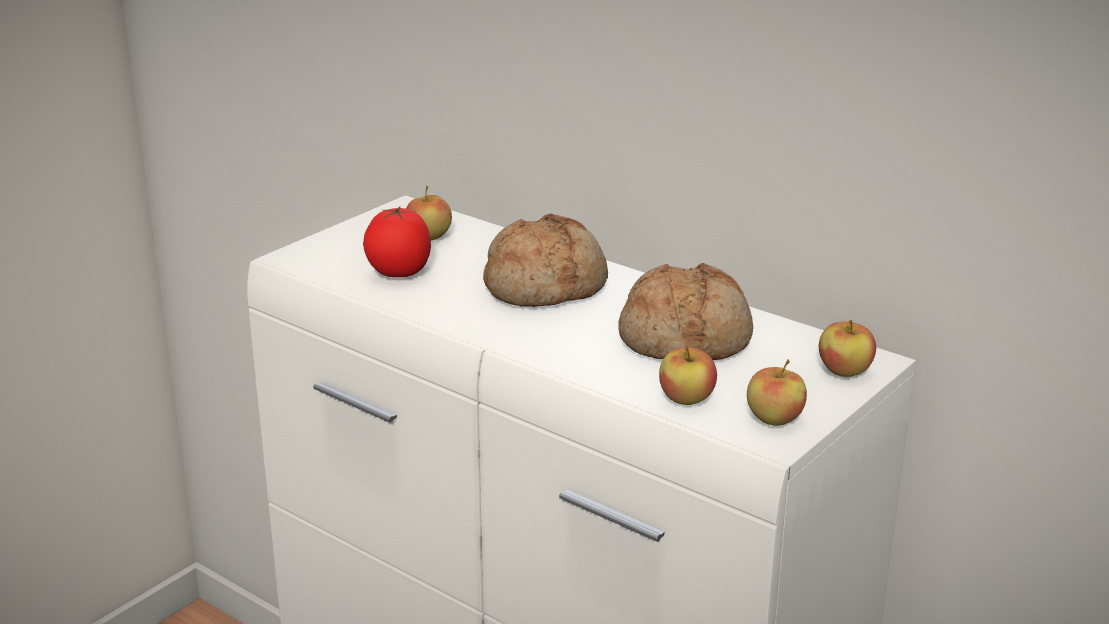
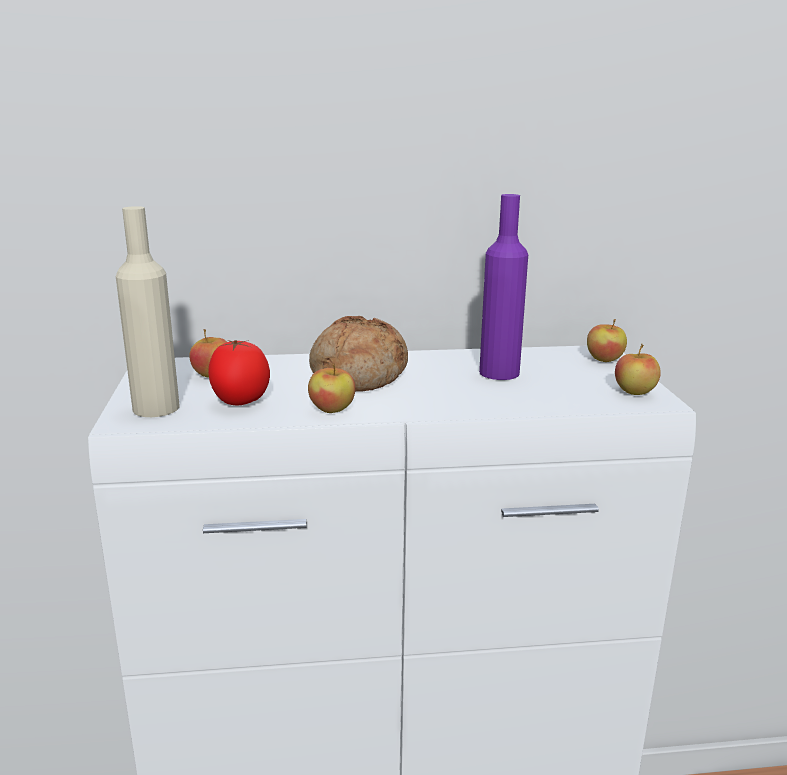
camera: 45 degrees left, 5 degrees down
(332, 254) = (156, 408): none -> beige bottle
(686, 338) = (499, 372): bread -> purple bottle
(686, 400) = (576, 400): apple -> apple (332, 410)

